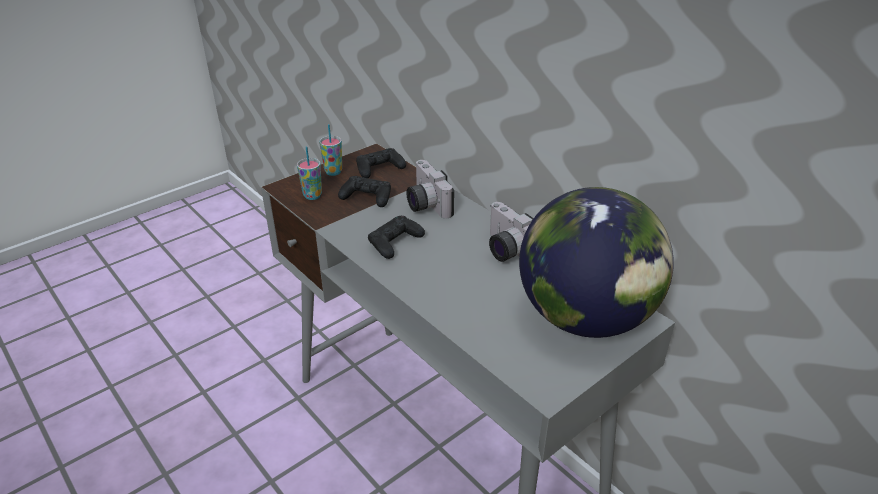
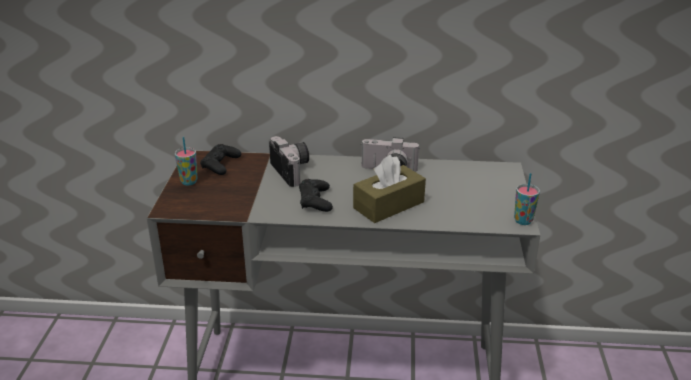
camera: 45 degrees left, 5 degrees down
(312, 196) = (203, 203): cup -> cup (523, 221)
(367, 197) = (245, 185): black game controller -> none
(425, 204) = (293, 171): camera -> camera turned 135 degrees counterclockwise
(449, 284) = (388, 205): none -> brown tissue box
(586, 318) = (482, 182): globe -> none

